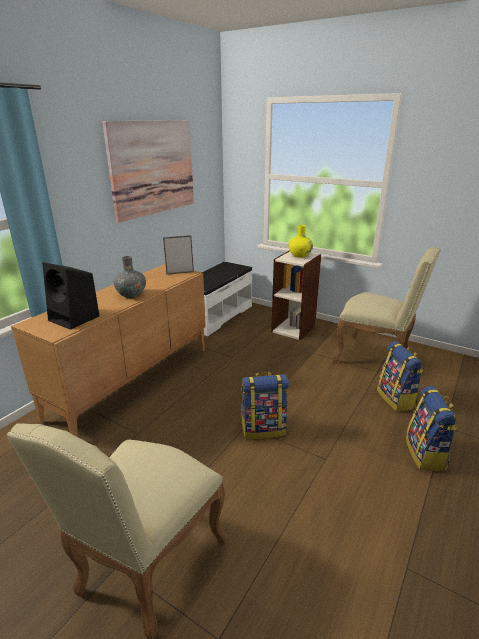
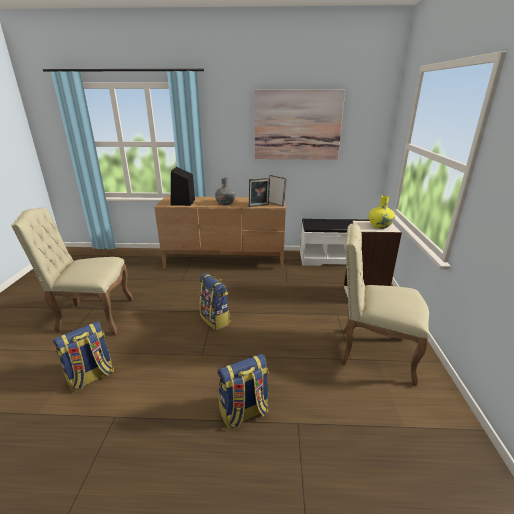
camera: 60 degrees right, 0 degrees up
(173, 281) = (259, 206): none -> picture frame
(374, 357) = (374, 352): beige chair -> beige chair turned 105 degrees clockwise
(396, 399) = (314, 380): backpack -> backpack (91, 377)

